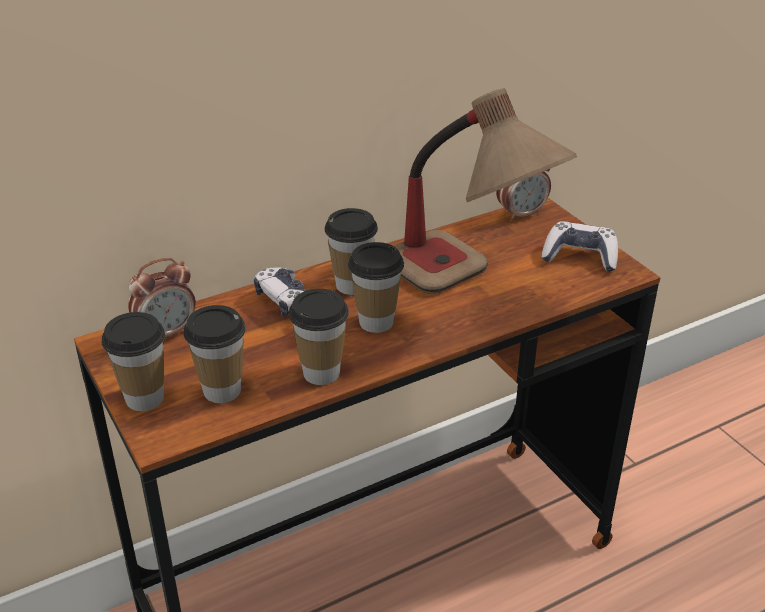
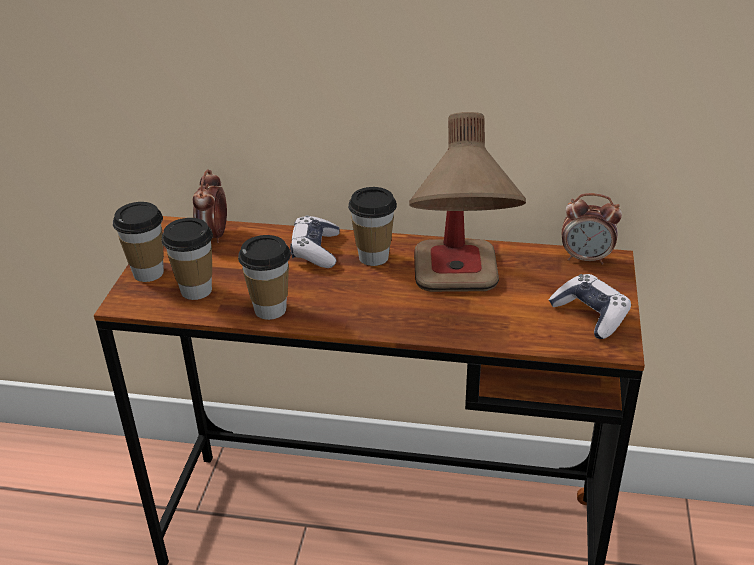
camera: 40 degrees right, 0 degrees up
(167, 333) = (214, 236): alarm clock -> alarm clock turned 90 degrees clockwise
(376, 322) = (354, 292): cup -> none

